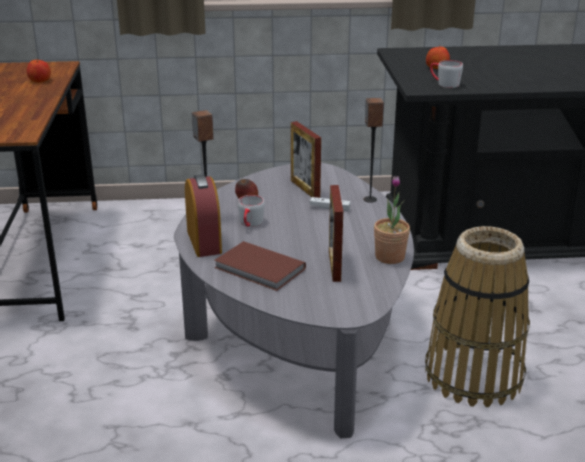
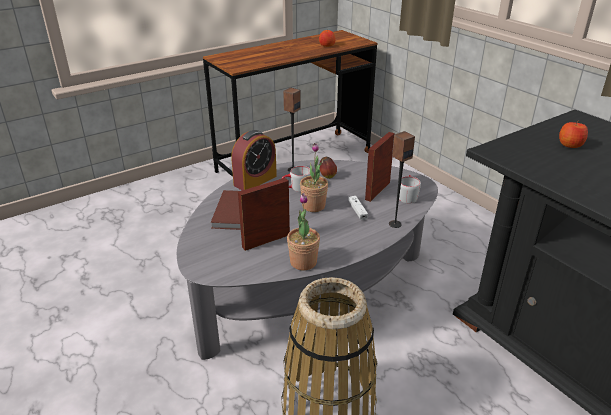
camera: 60 degrees right, 5 degrees up
(296, 225) = (313, 206): none -> potted plant
(444, 83) = (527, 158): grey mug -> grey mug (407, 196)

